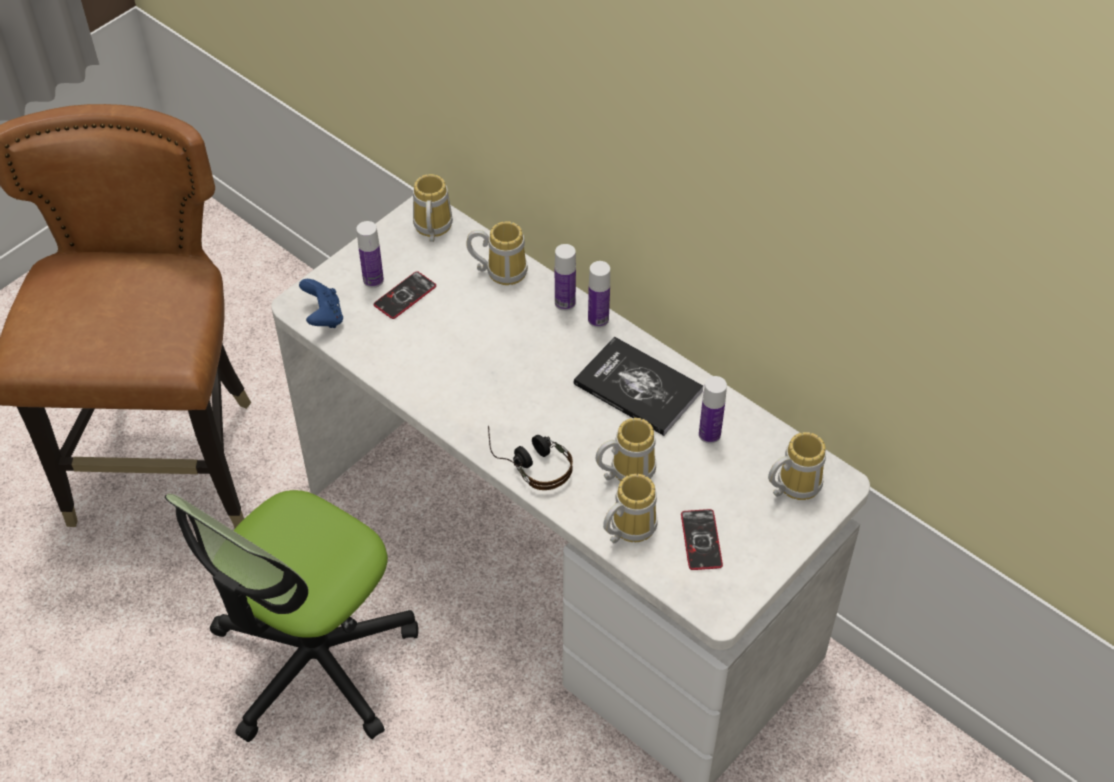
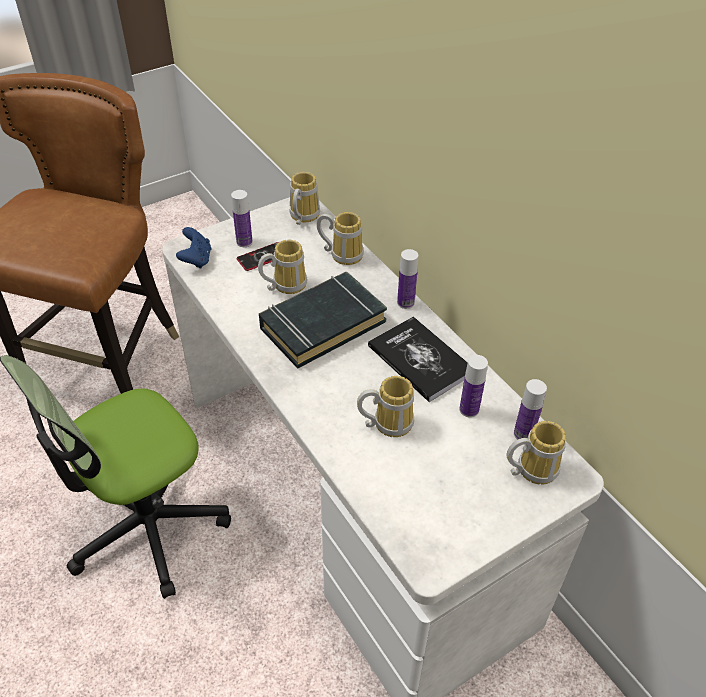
camera: 15 degrees right, 5 degrees down
(511, 369) = (322, 324): none -> black book
(530, 461) = (309, 397): headphones -> none
(565, 303) = (383, 285): bottle -> bottle (523, 434)
(627, 528) = (371, 471): mug -> mug (284, 285)
(701, 540) = (433, 498): phone -> none

